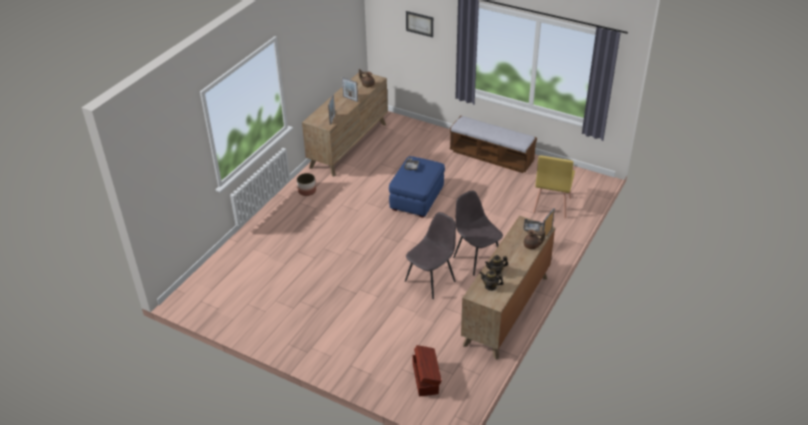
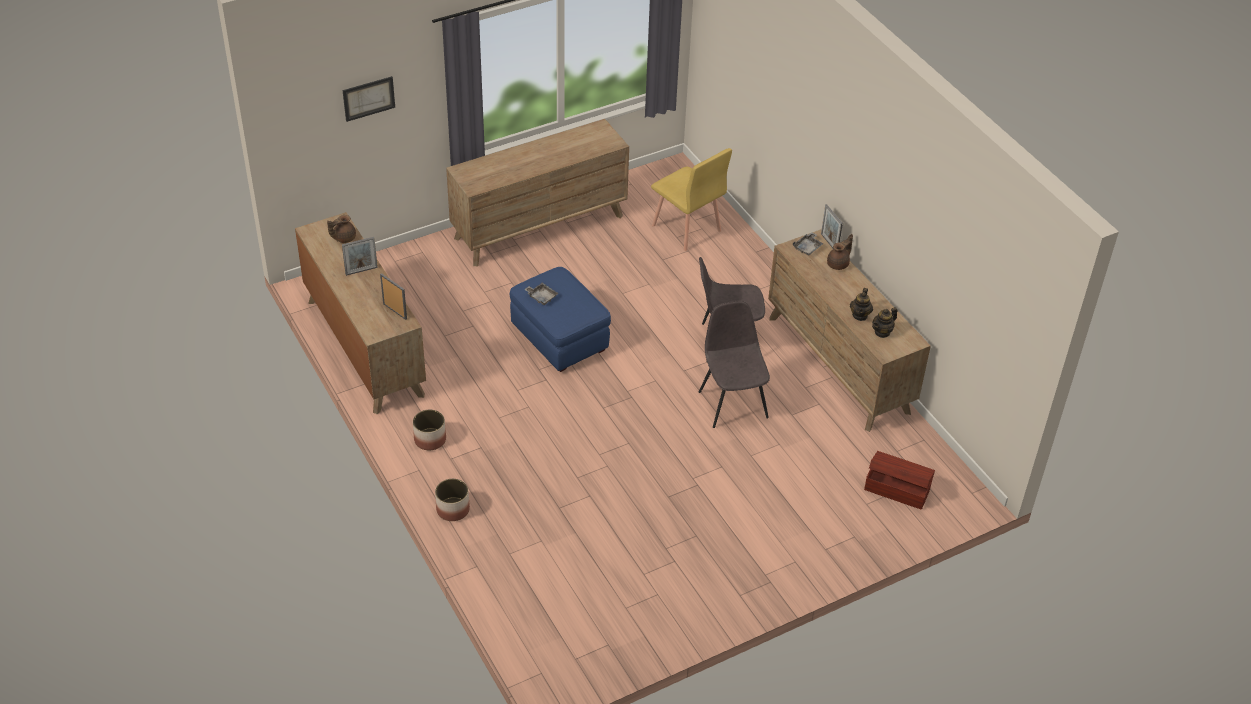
camera: 60 degrees left, 5 degrees up
(267, 218) = (452, 509): none -> planter
(491, 157) = (539, 227): bench -> brown dresser

